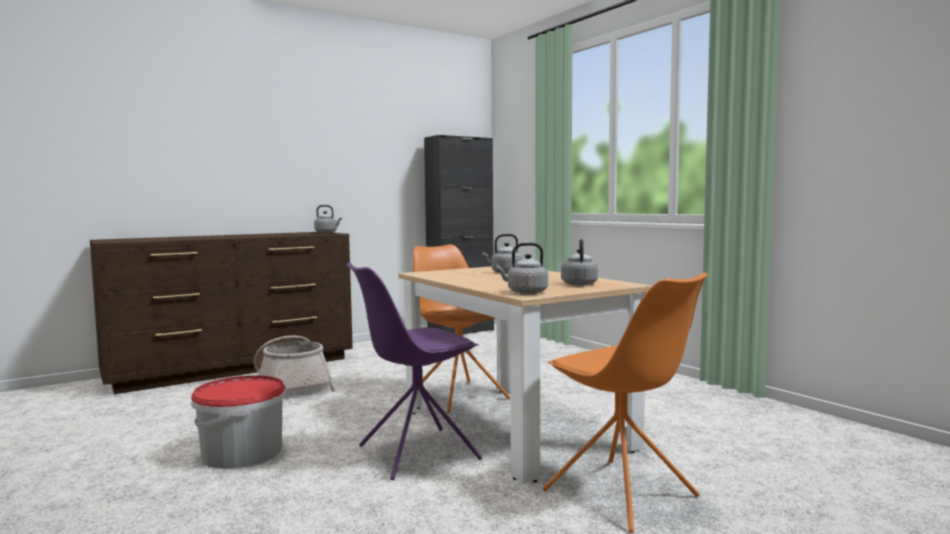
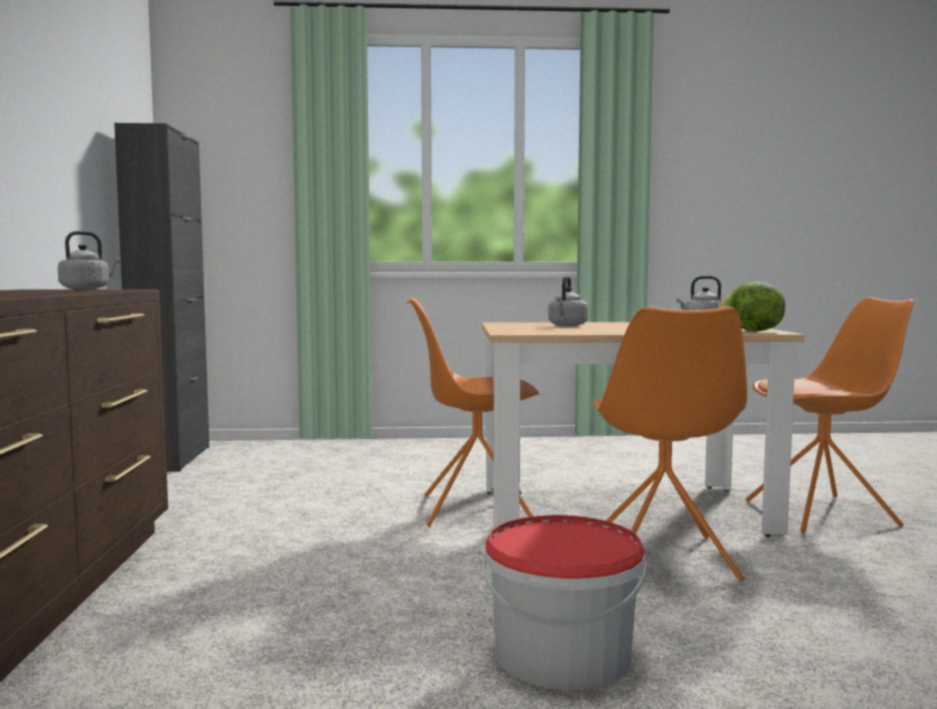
camera: 60 degrees left, 0 degrees up
(292, 386) = (246, 584): basket -> none
(416, 453) = (662, 559): purple chair -> orange chair
(525, 292) = (752, 331): grey kettle -> lettuce

